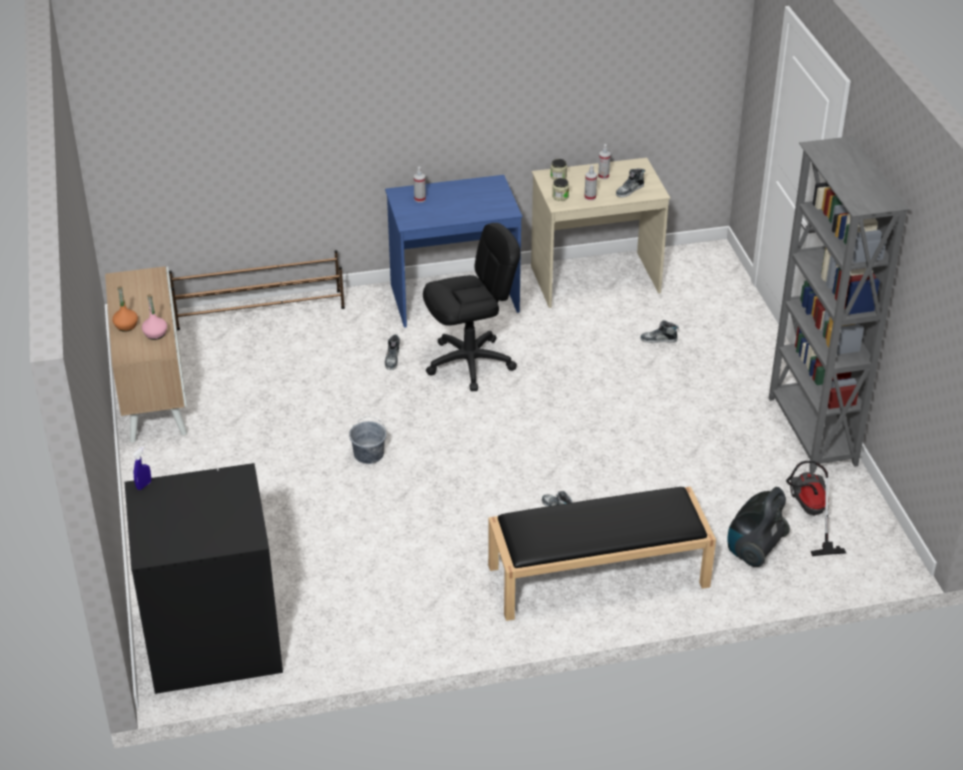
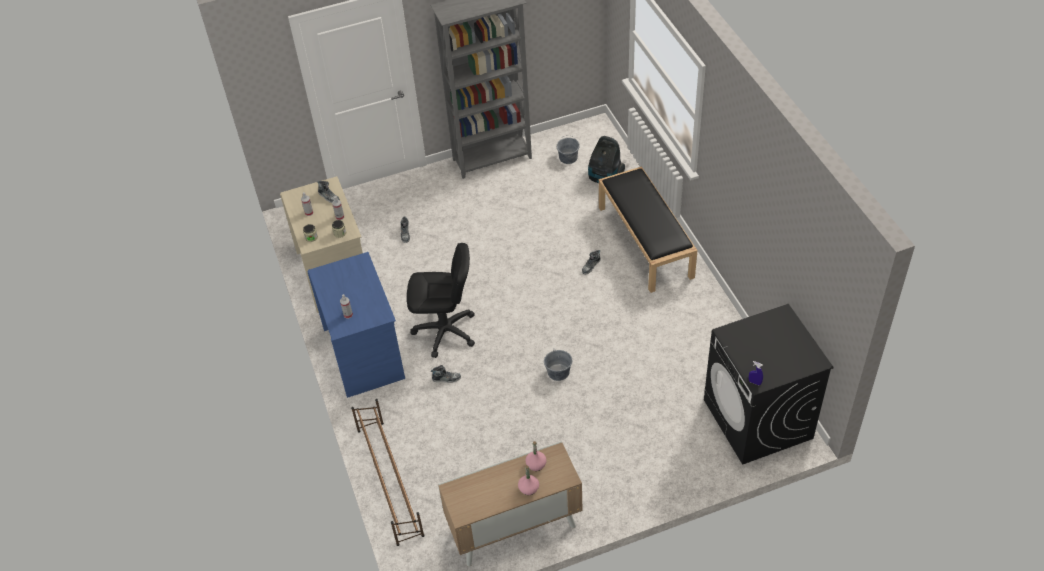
camera: 95 degrees left, 10 degrees up
(126, 326) = (528, 488): orange bottle -> pink bottle
(470, 363) = (445, 331): black office chair -> black office chair turned 120 degrees clockwise
(809, 514) = (568, 158): vacuum cleaner -> grey bucket

